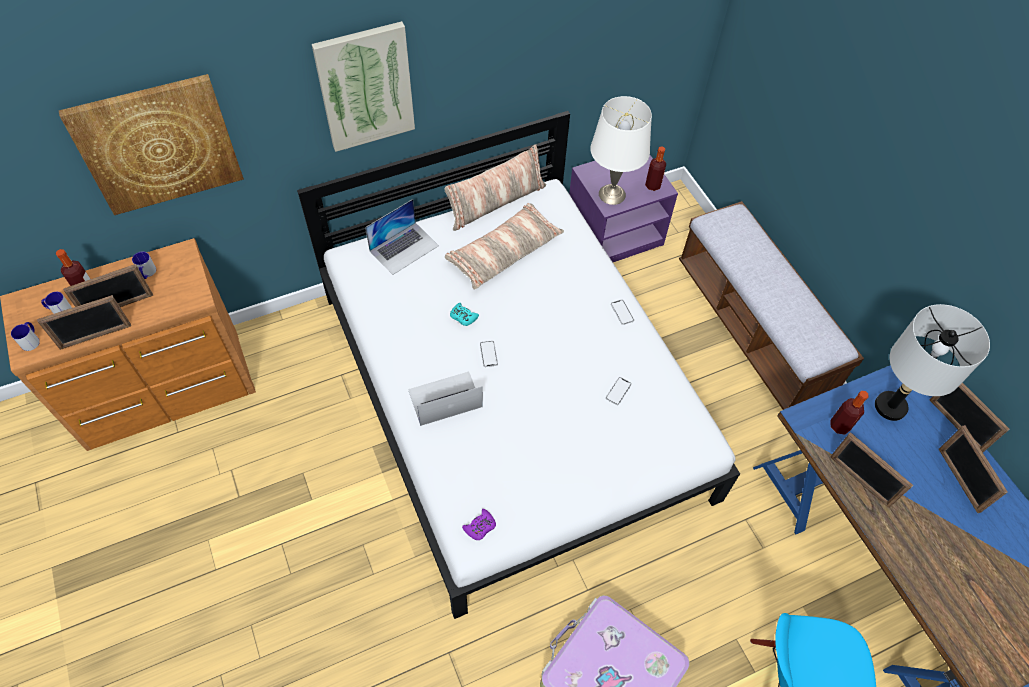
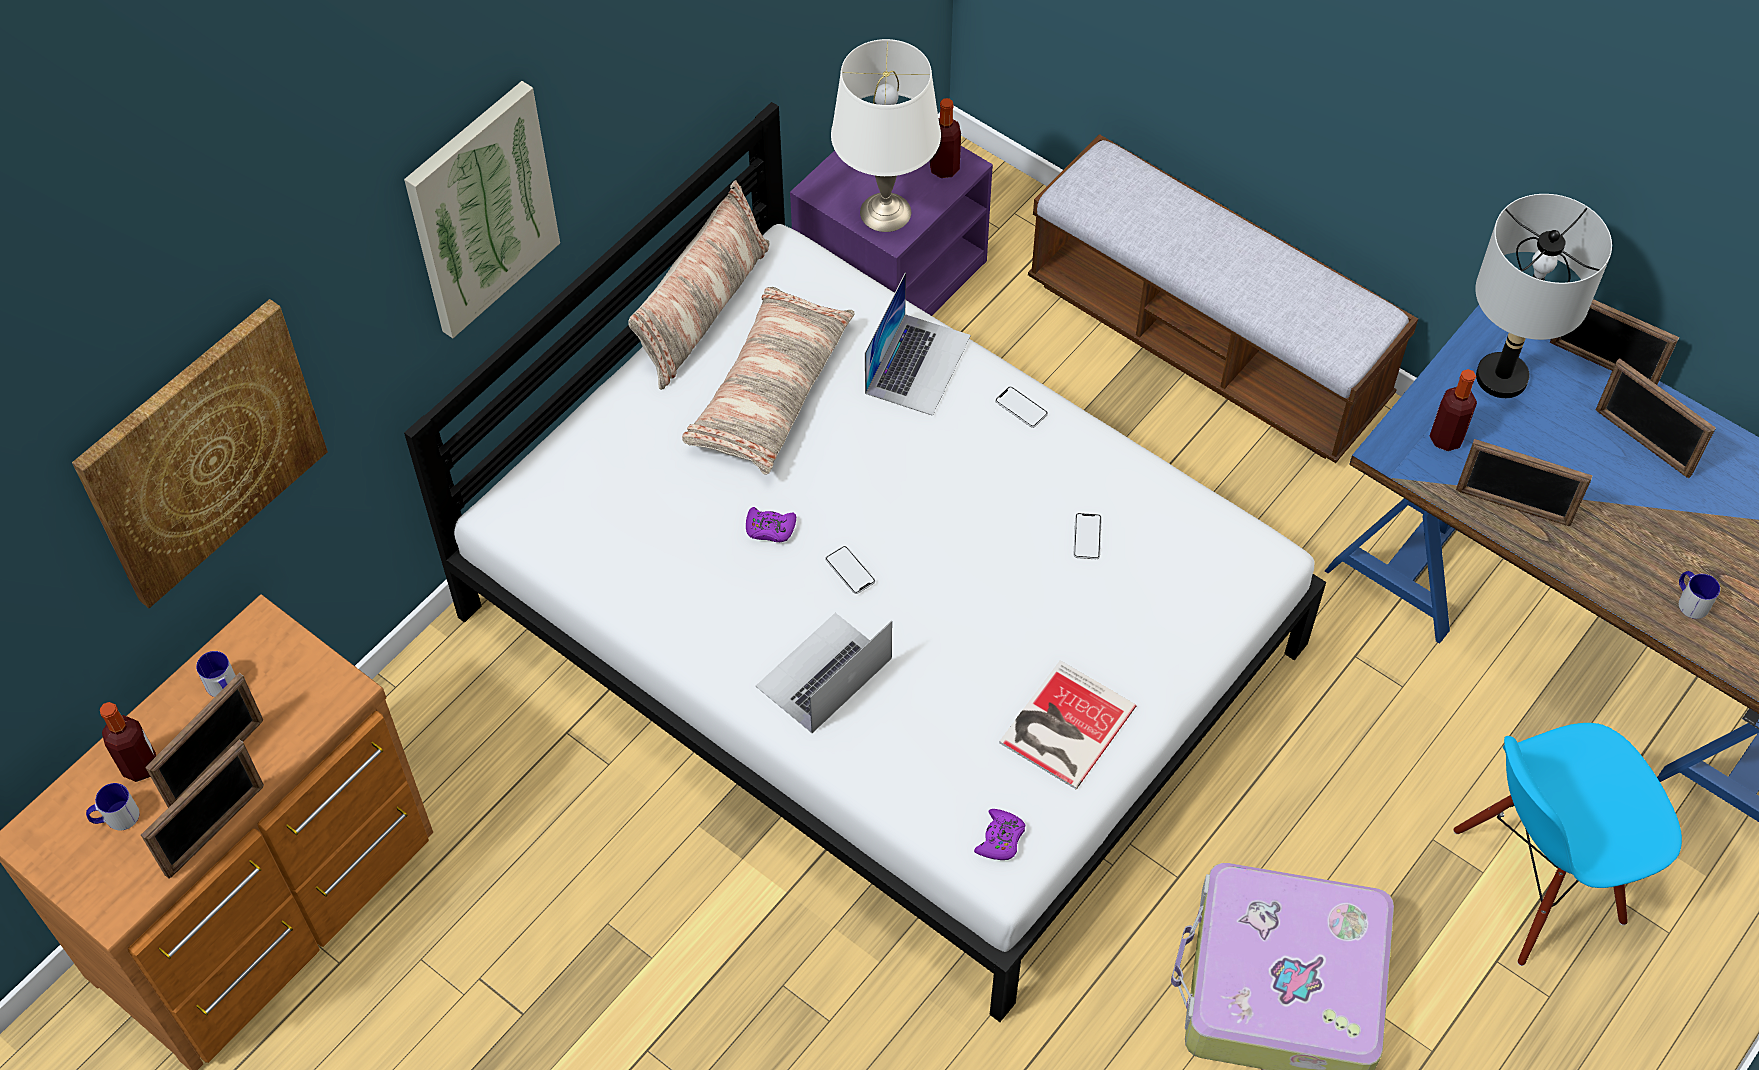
camera: 25 degrees left, 0 degrees up
(31, 340) = (105, 887): mug -> mug (1689, 601)
(404, 248) = (596, 457): laptop -> laptop (917, 363)
(463, 317) = (770, 529): turquoise game controller -> purple game controller
(548, 483) = (1063, 726): none -> book

